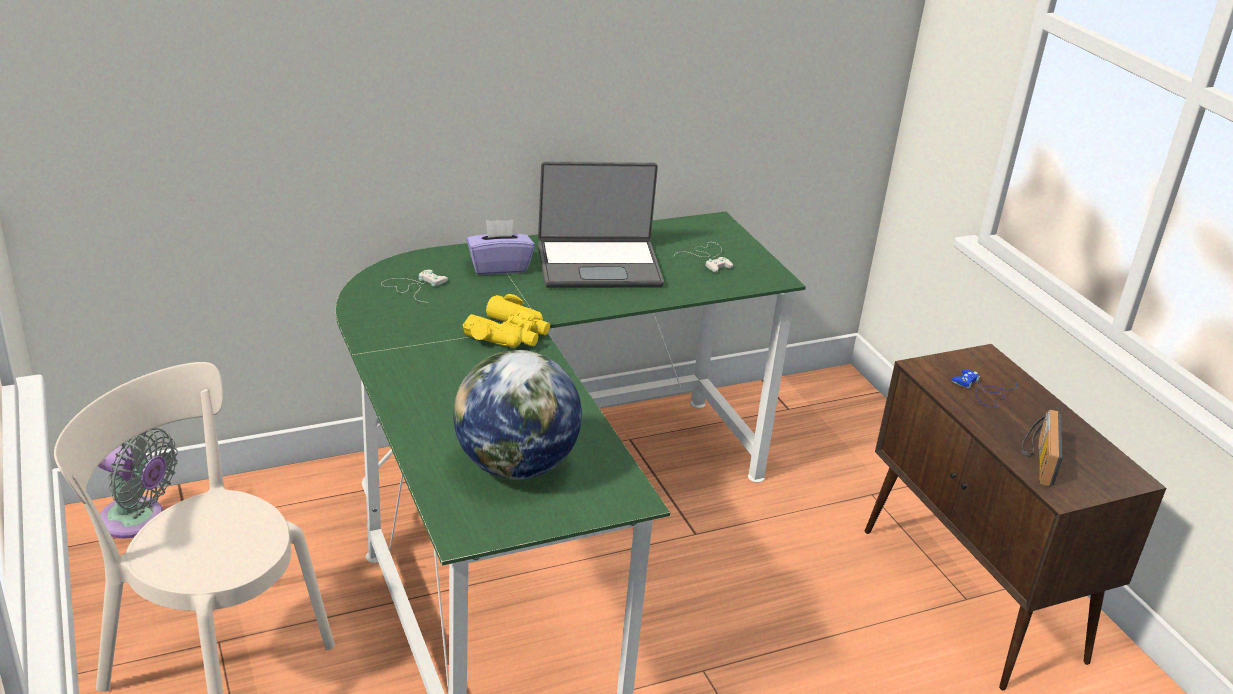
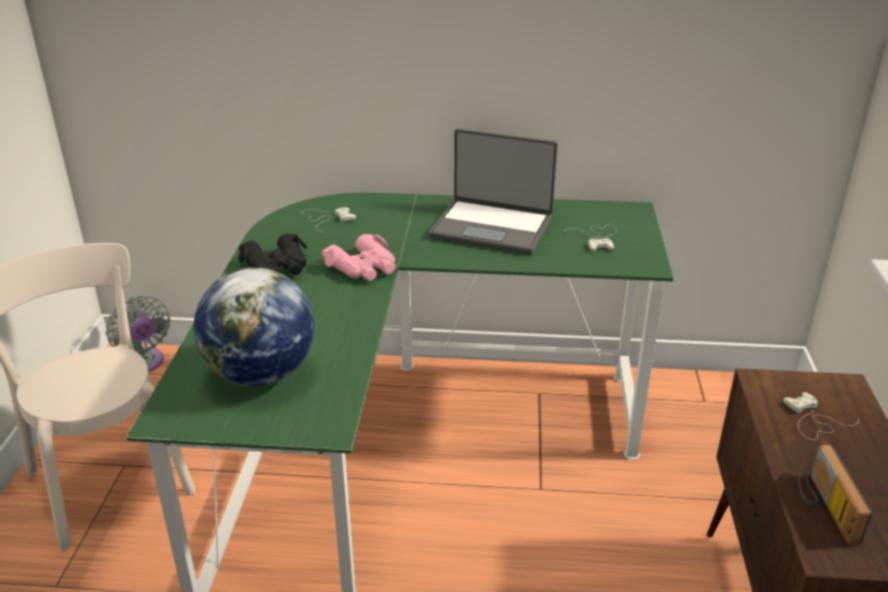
camera: 30 degrees right, 0 degrees up
(414, 351) = (277, 266): none -> black binoculars
(499, 267) = (407, 215): purple tissue box -> none
(509, 333) = (364, 267): yellow binoculars -> pink binoculars
(983, 392) = (813, 420): blue game controller -> white game controller
(1036, 458) = (823, 506): radio -> radio turned 45 degrees counterclockwise

